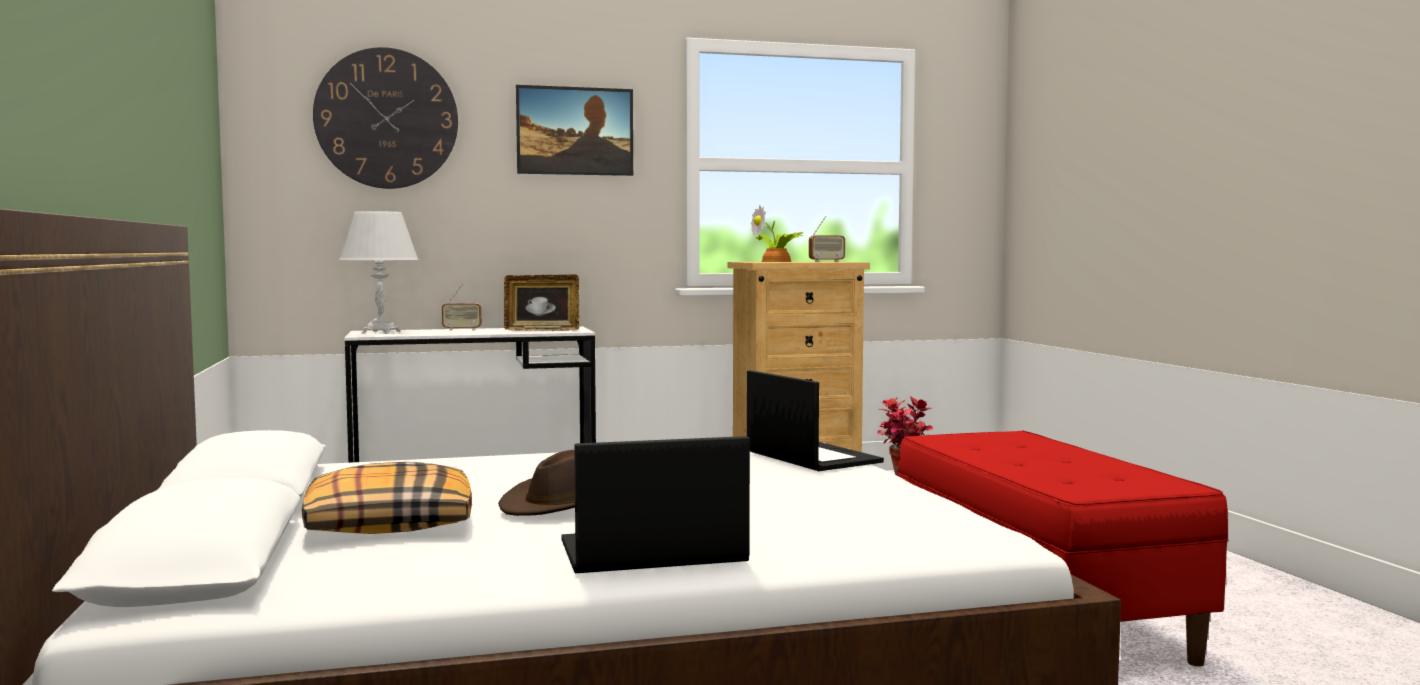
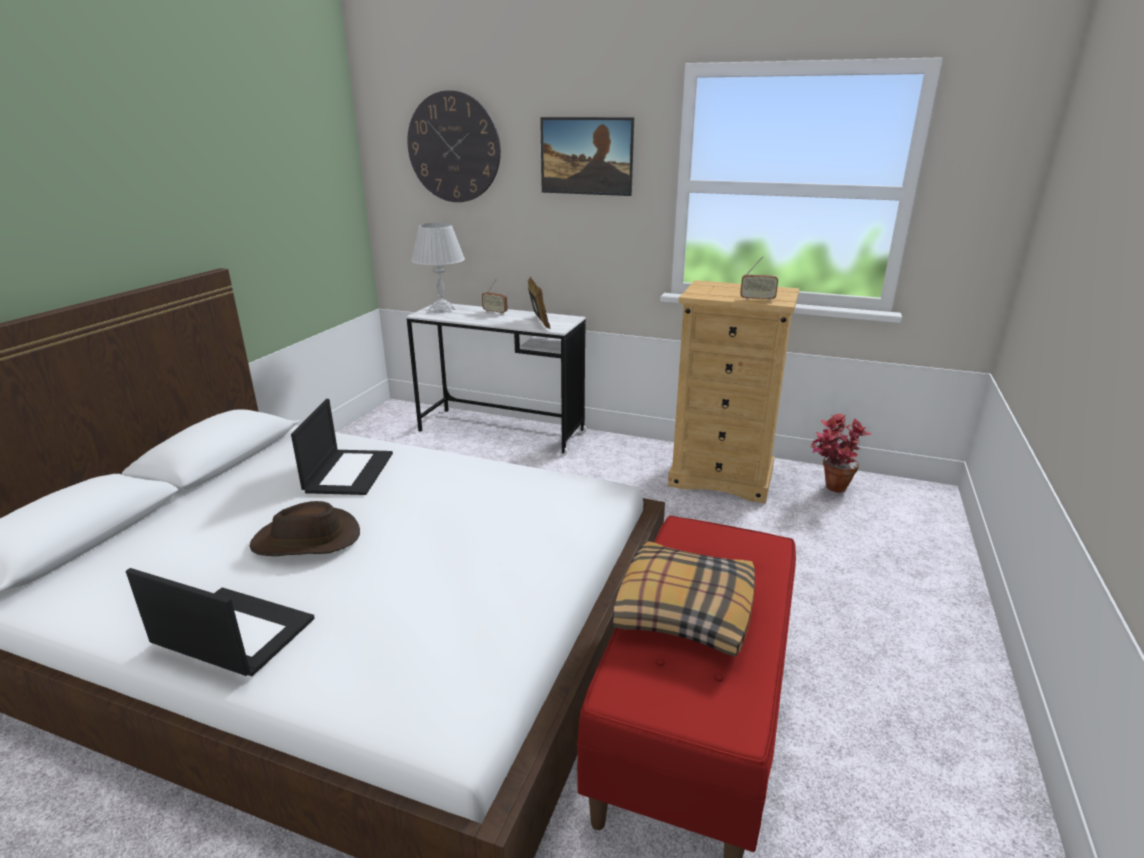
camera: 35 degrees right, 20 degrees up
(388, 523) = (203, 524): pillow -> pillow (683, 609)
(542, 330) = (538, 323): picture frame -> picture frame turned 135 degrees counterclockwise
(778, 261) = (723, 290): potted plant -> none
(810, 457) = (564, 519): laptop -> laptop (348, 472)

